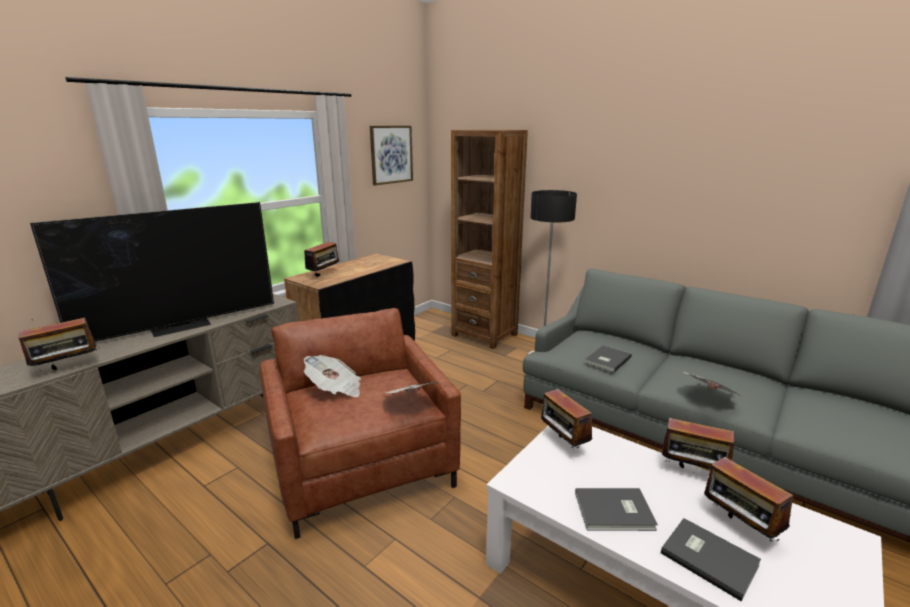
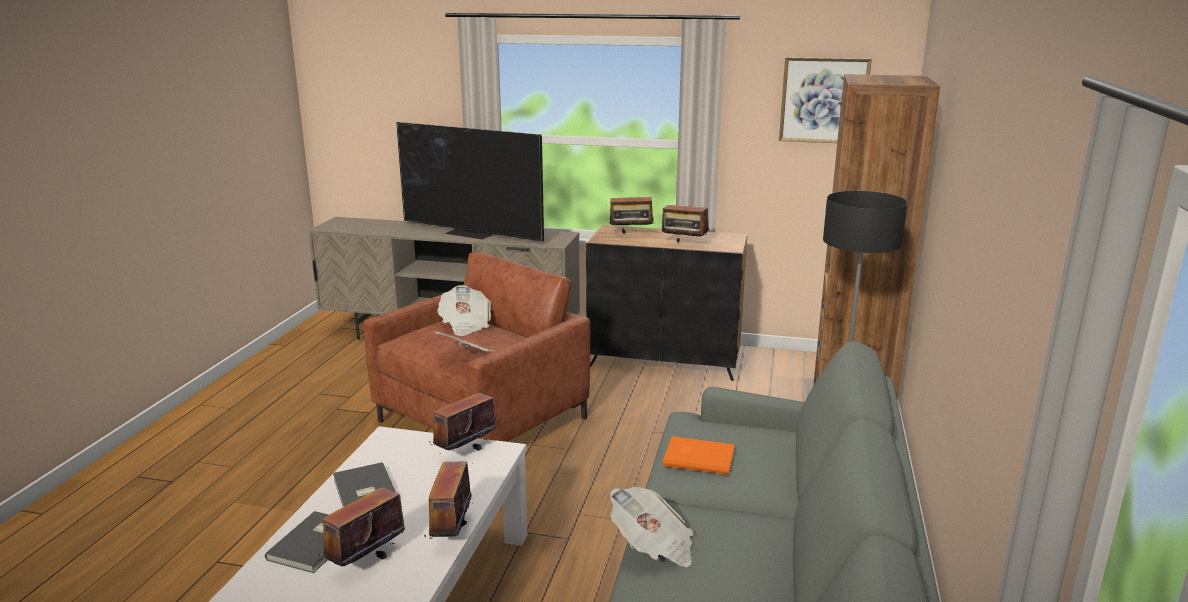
camera: 65 degrees right, 0 degrees up
(67, 369) = (379, 232): radio -> radio (684, 244)
(606, 360) = (698, 457): grey book -> orange book

